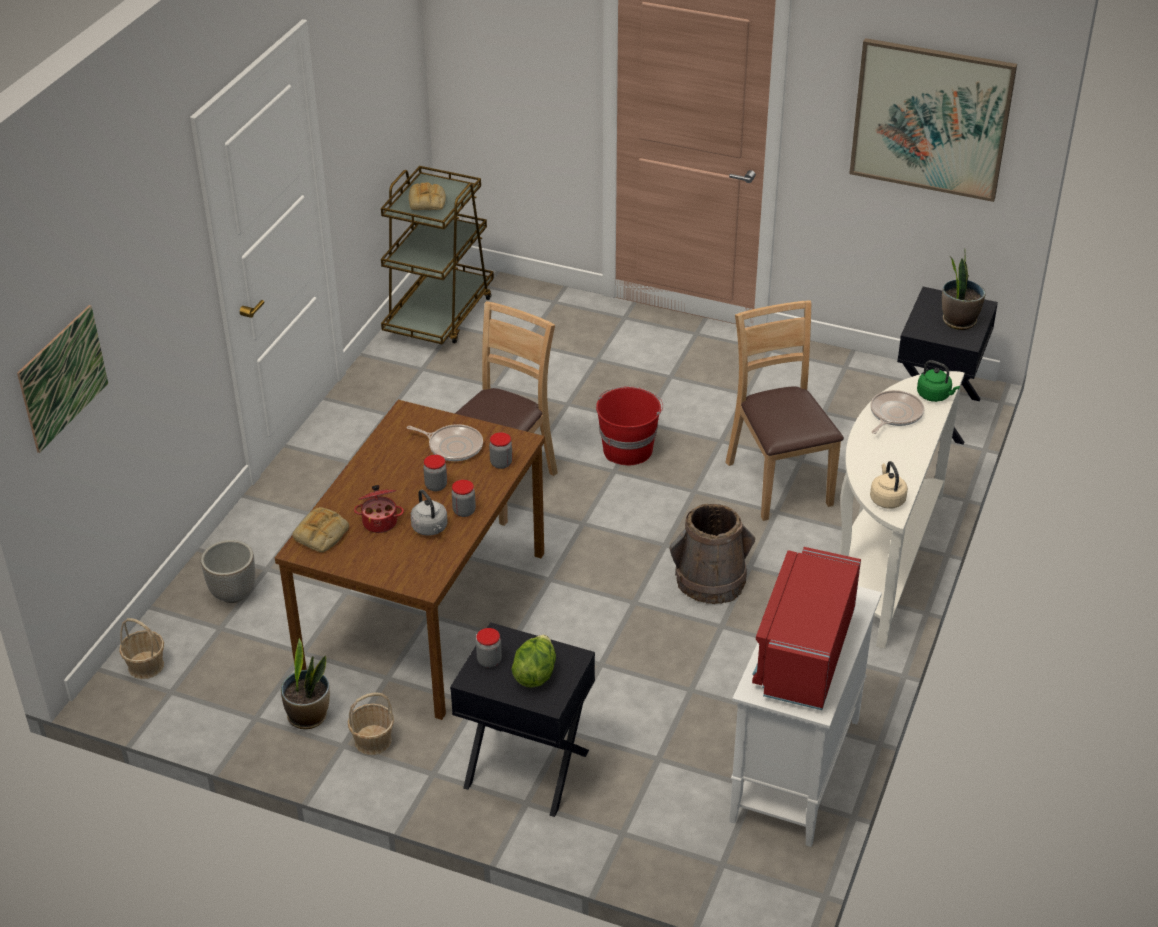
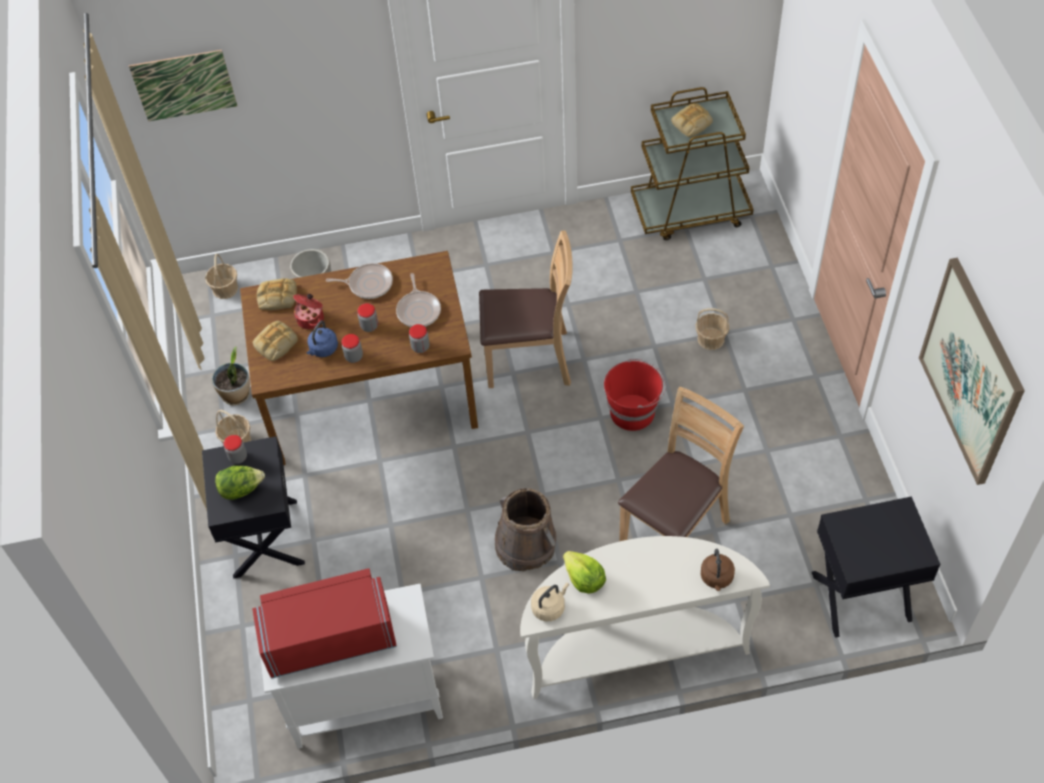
camera: 60 degrees right, 15 degrees up
(385, 559) = (276, 344): none -> bread
(430, 529) = (323, 349): grey kettle -> blue kettle
(596, 369) = (711, 339): none -> basket
(873, 467) = (584, 579): none -> lettuce
(894, 414) = (666, 561): frying pan -> frying pan (368, 284)
(935, 396) = (716, 578): green kettle -> brown kettle
(958, 321) = (881, 547): potted plant -> none

